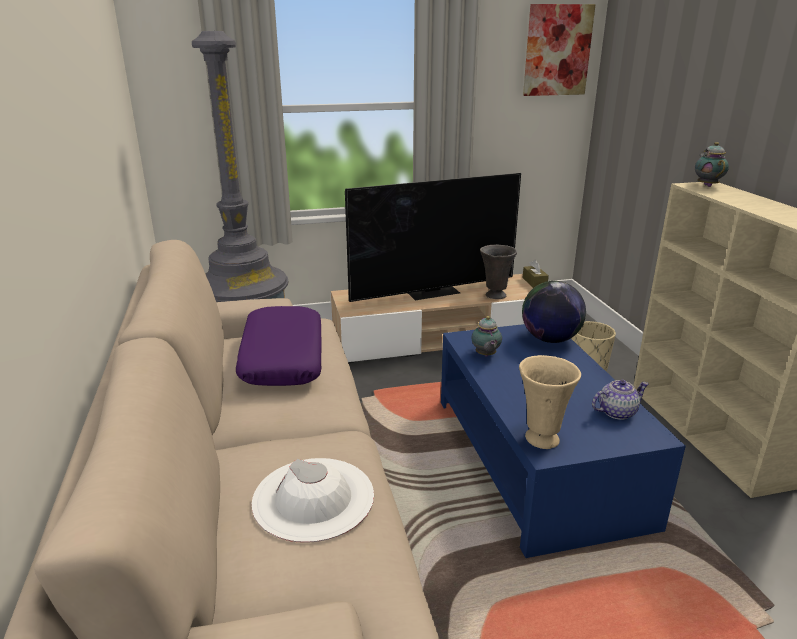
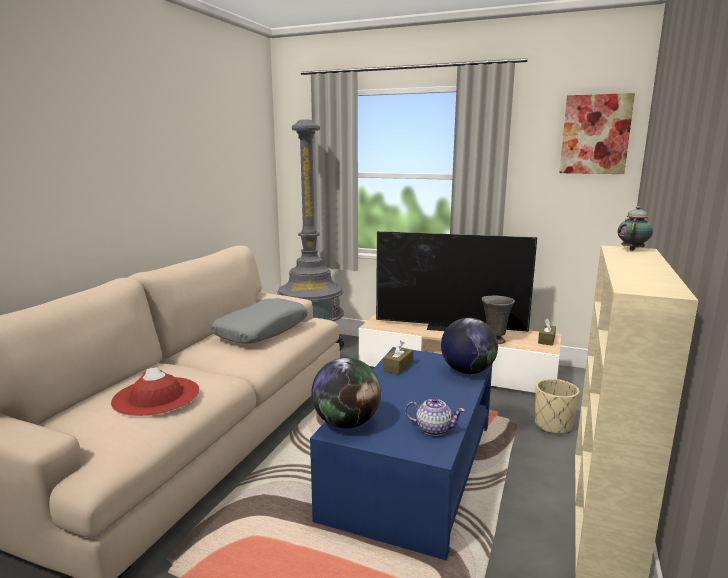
camera: 35 degrees right, 10 degrees down
(282, 358) = (262, 330): purple pillow -> grey pillow
(313, 498) = (156, 396): white hat -> red hat
(485, 355) = (398, 367): teapot -> brown tissue box
(541, 438) = (346, 423): beige vase -> globe

